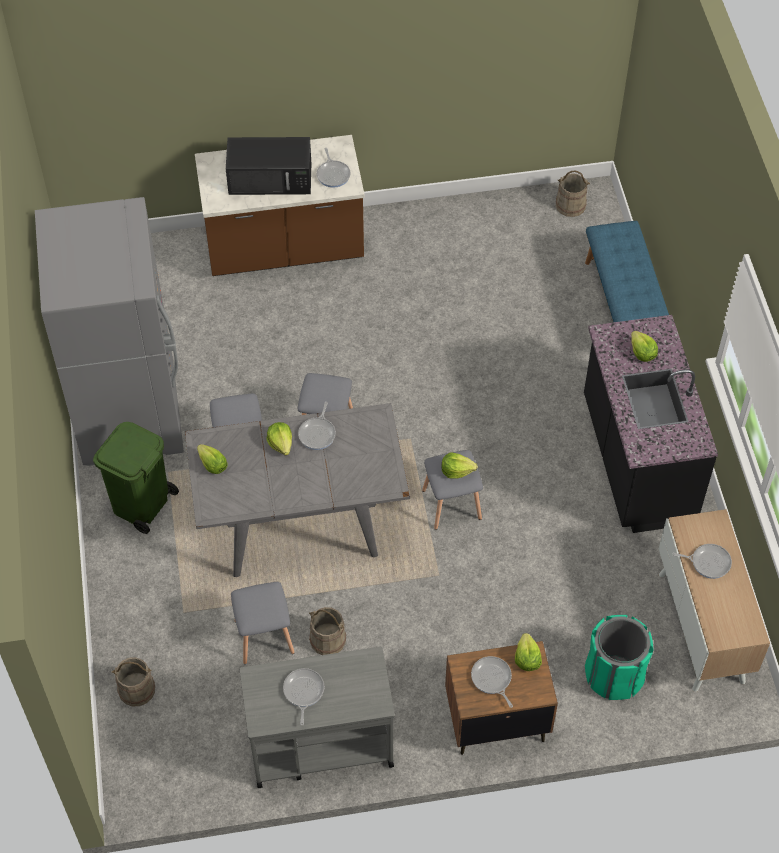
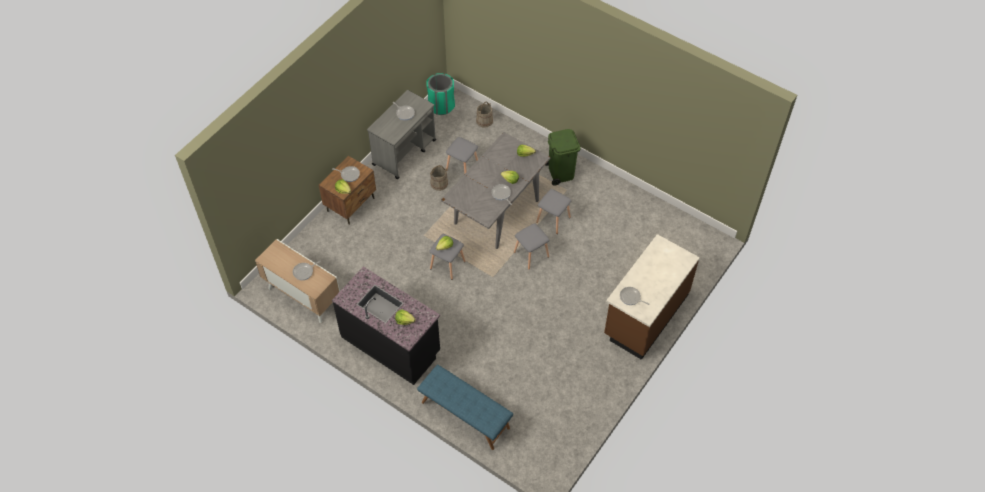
camera: 135 degrees right, 0 degrees up
(129, 413) = (609, 198): grey fridge -> none
(271, 178) = (653, 273): black microwave -> none
(570, 205) = (550, 456): beige bucket -> none
(613, 675) = (322, 252): green trash can -> green trash can (441, 105)

